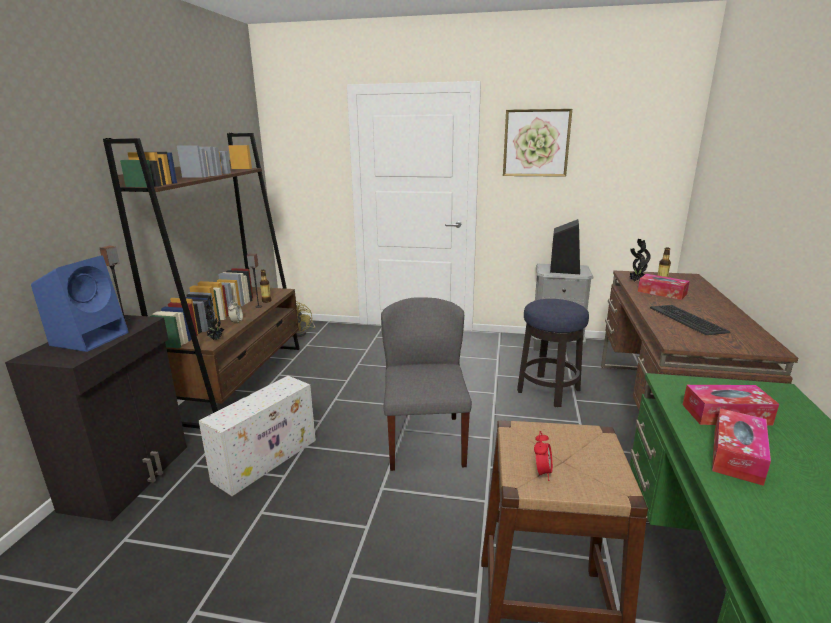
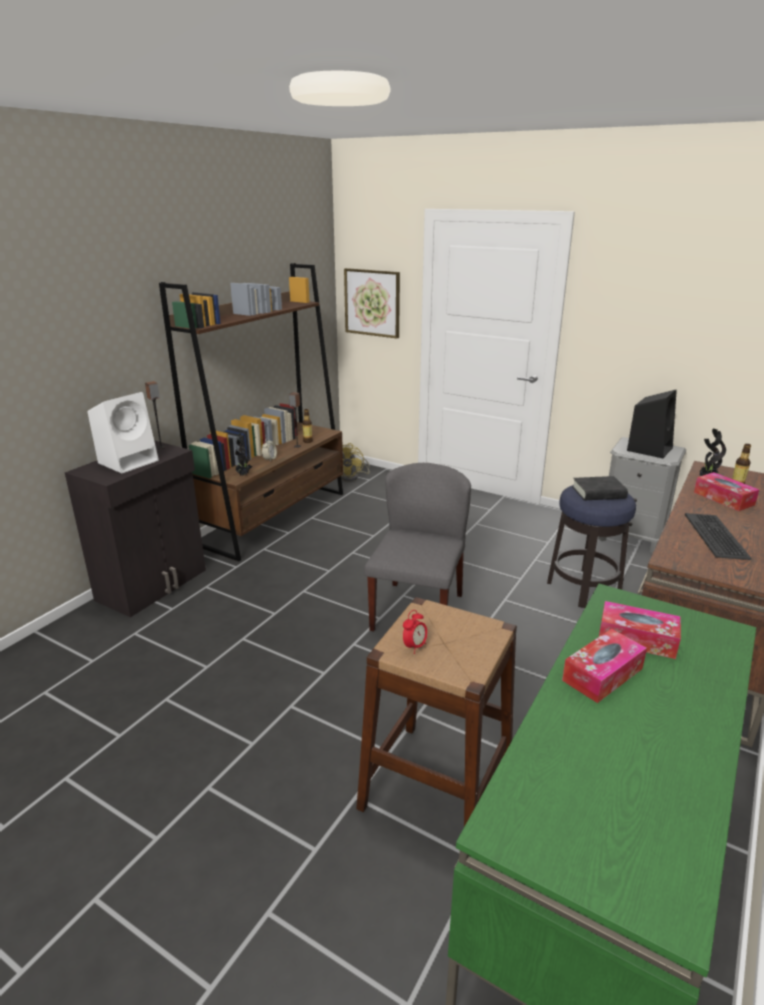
camera: 20 degrees right, 5 degrees up
(91, 338) = (129, 461): blue speaker -> white speaker
(267, 459) = (267, 595): white storage box -> none
(536, 143) = (635, 290): picture -> picture (372, 303)
(556, 305) = (598, 493): none -> black book

